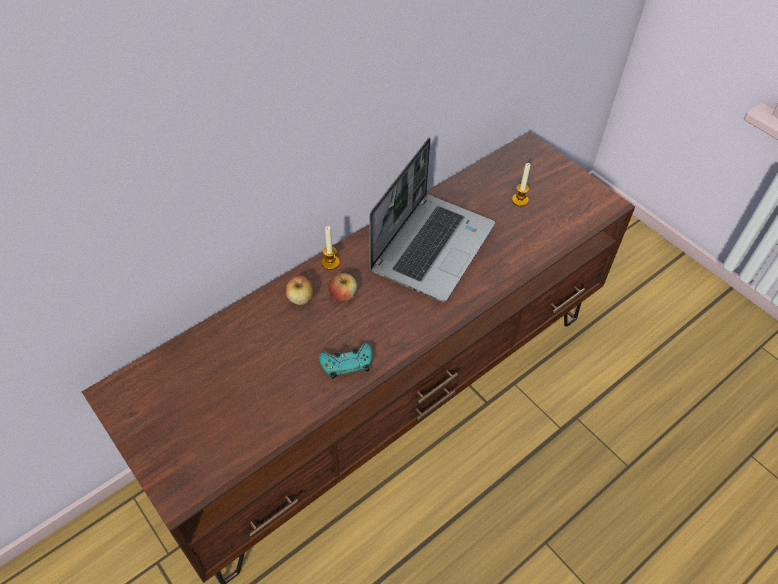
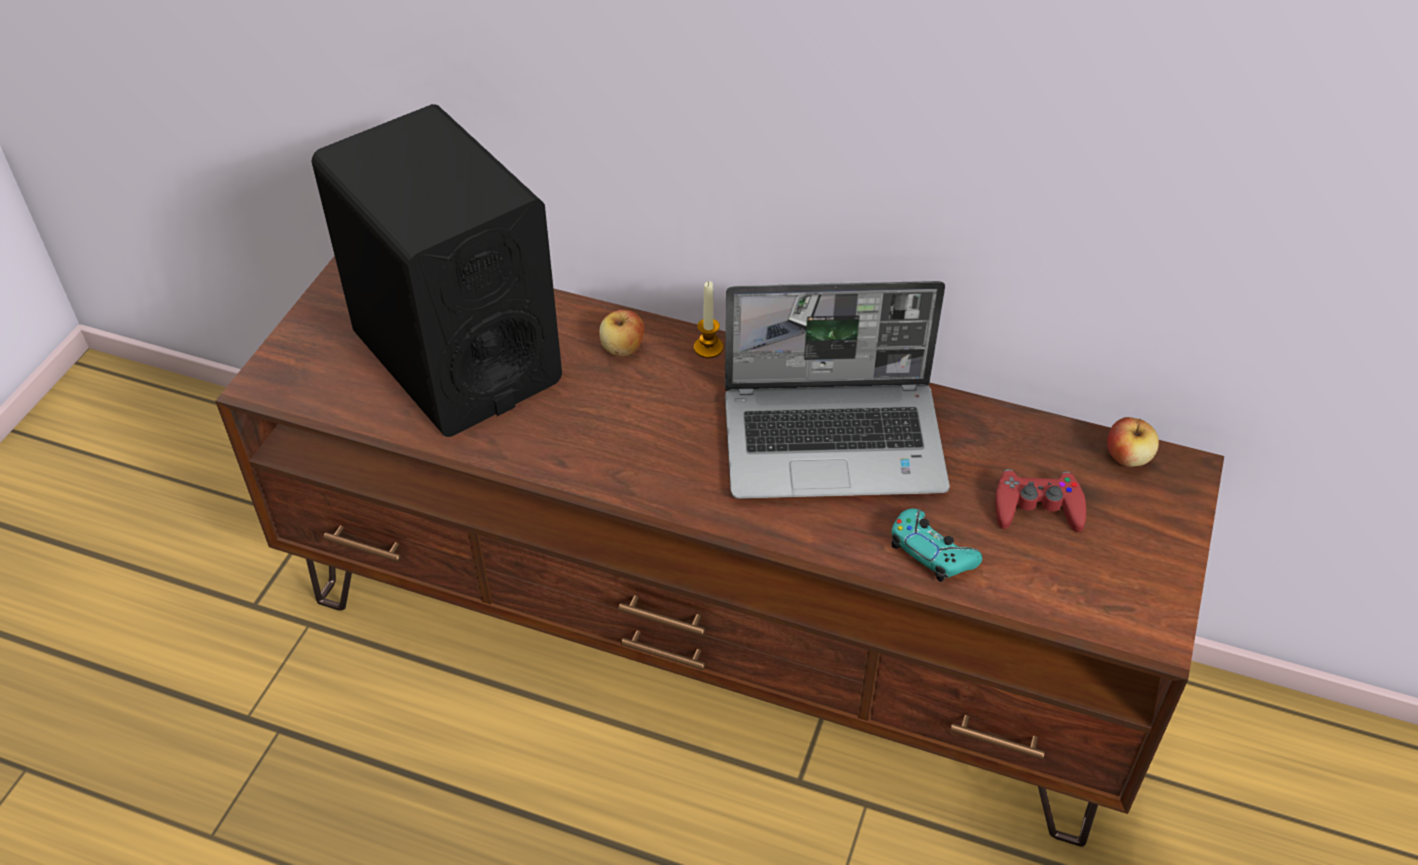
camera: 60 degrees right, 5 degrees down
(242, 378) = (456, 357): none -> black speaker
(343, 295) = (662, 387): apple -> apple (1127, 457)
(346, 363) = (549, 444): turquoise game controller -> turquoise game controller (932, 552)
(520, 200) = (1037, 507): candle -> red game controller

